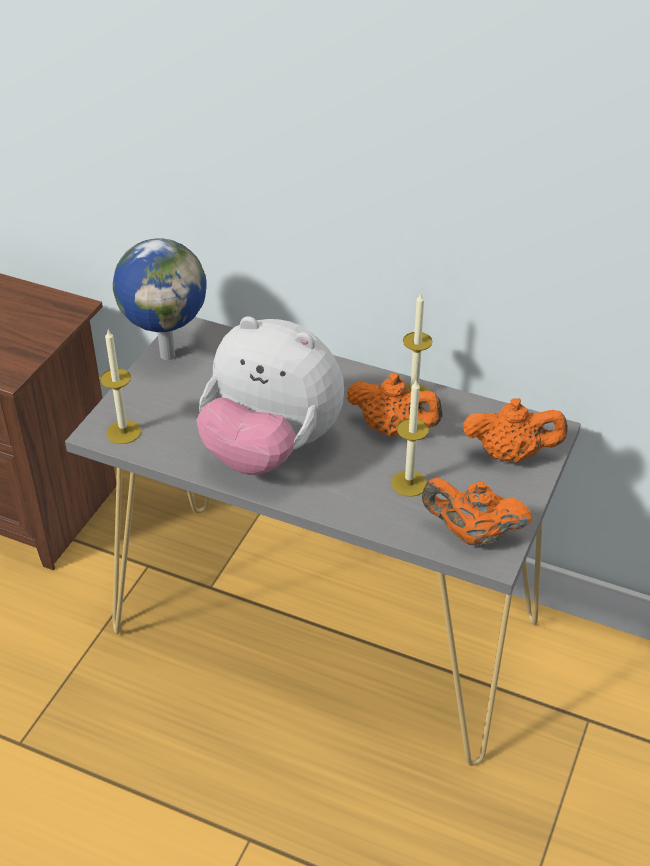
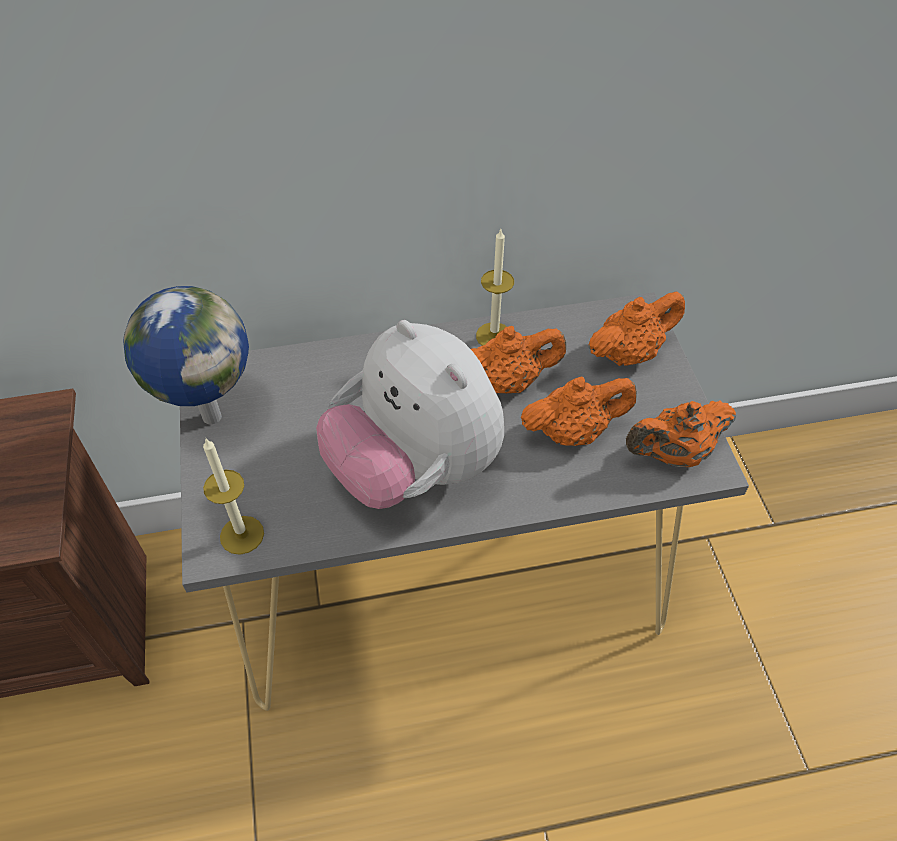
camera: 35 degrees left, 10 degrees up
(270, 449) = (414, 468): plush toy -> plush toy turned 60 degrees clockwise
(409, 483) = (573, 432): candle -> orange teapot

